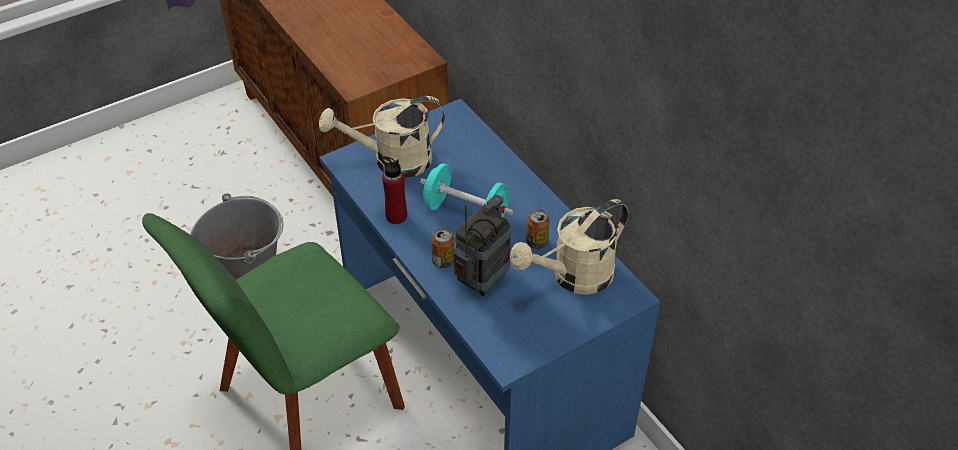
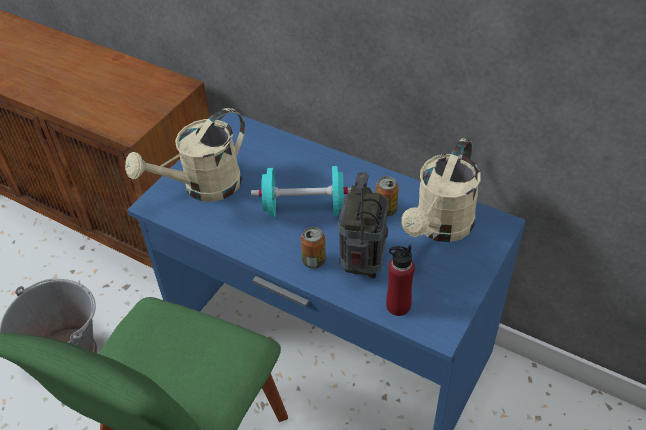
camera: 25 degrees left, 0 degrees up
(396, 216) = (240, 236): red bottle -> red bottle (398, 306)

